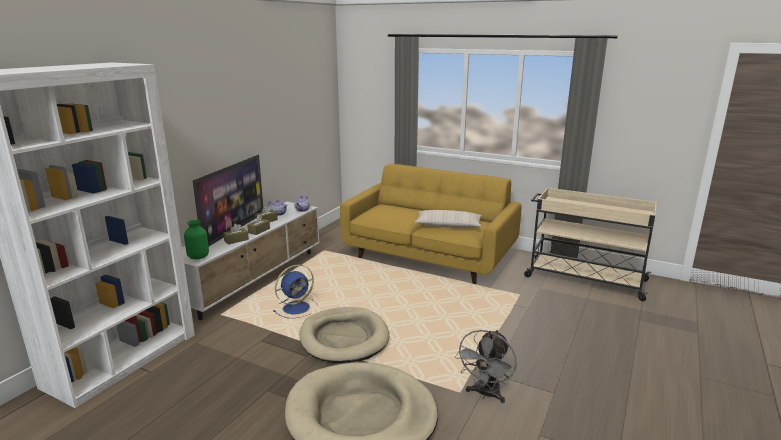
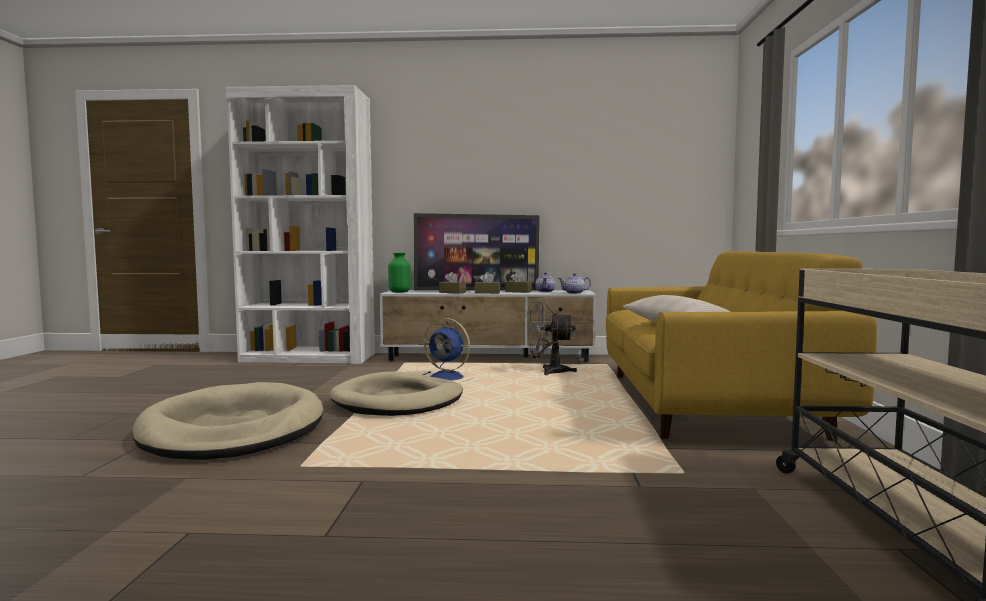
camera: 65 degrees right, 15 degrees down
(485, 394) = (300, 482): grey fan -> grey fan (548, 372)

